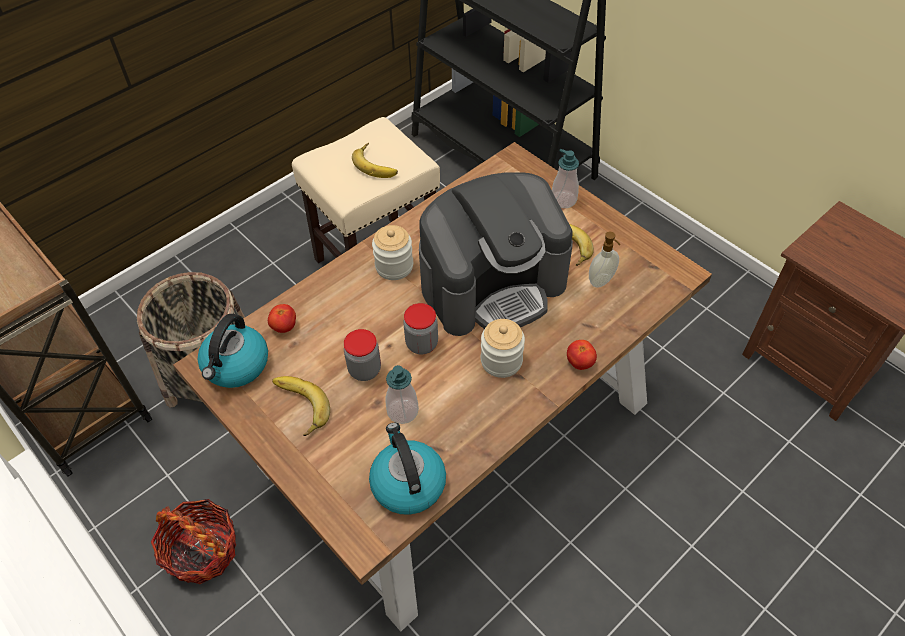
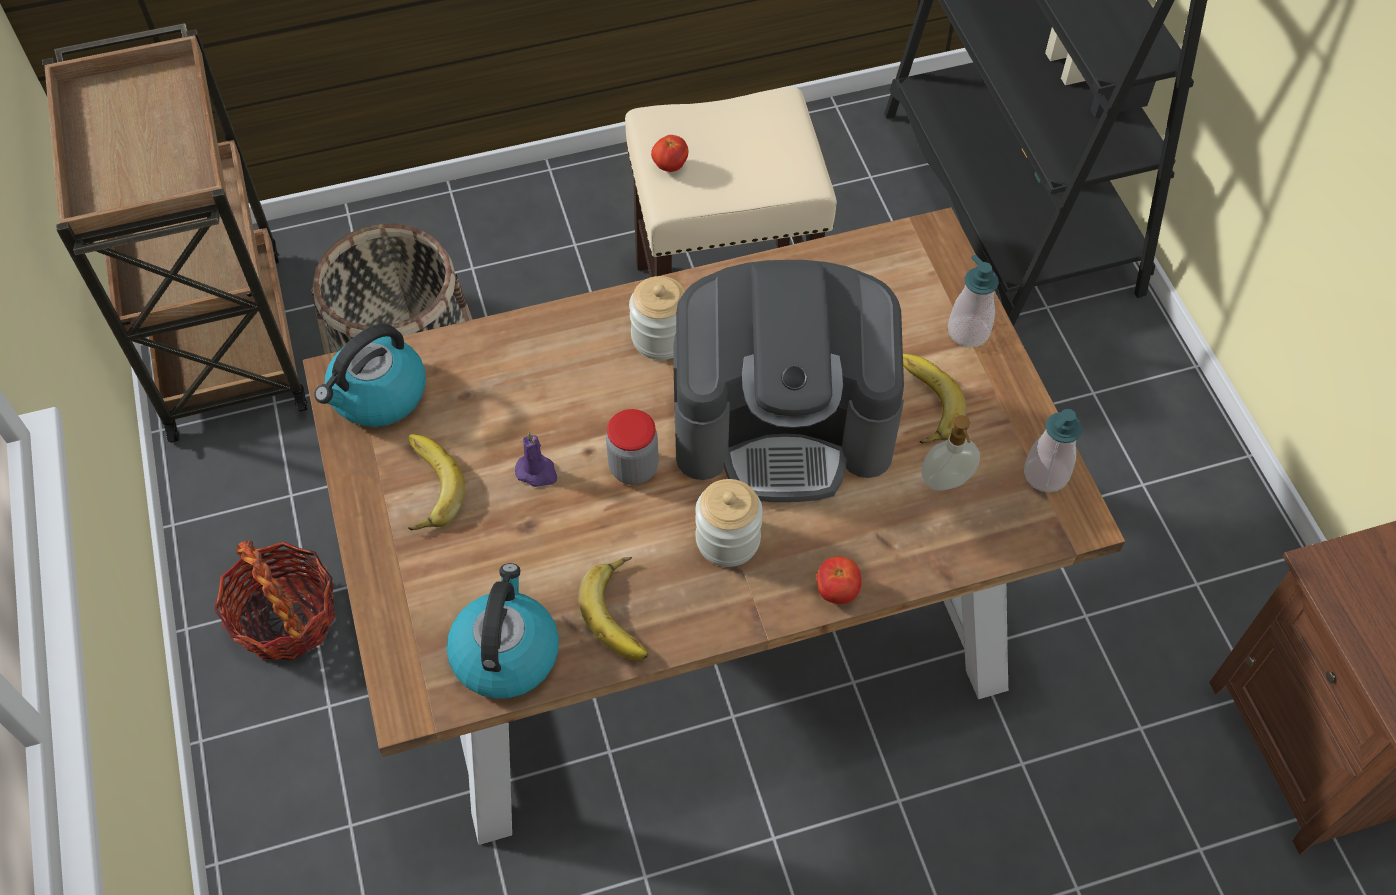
camera: 25 degrees right, 5 degrees up
(284, 327) = (467, 366): tomato -> tomato (670, 165)
(364, 370) = (537, 472): jar -> purple candle
(377, 164) = (744, 162): banana -> banana (624, 612)
(402, 411) = (554, 552): soap dispenser -> soap dispenser (1045, 474)

